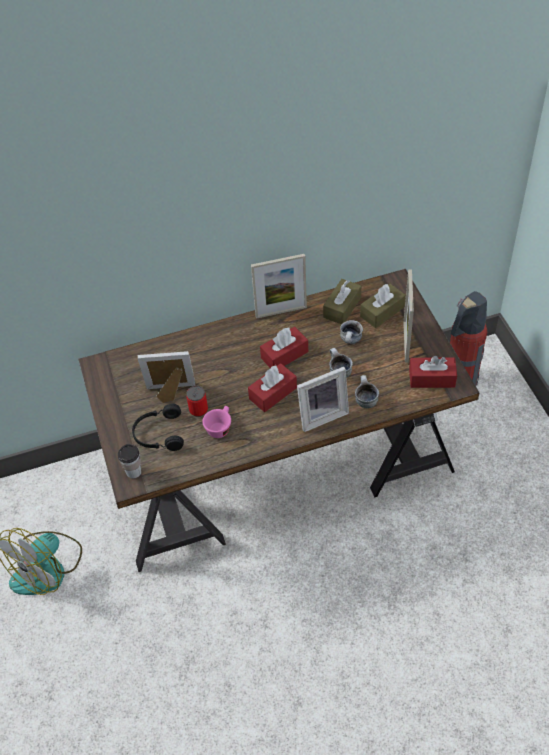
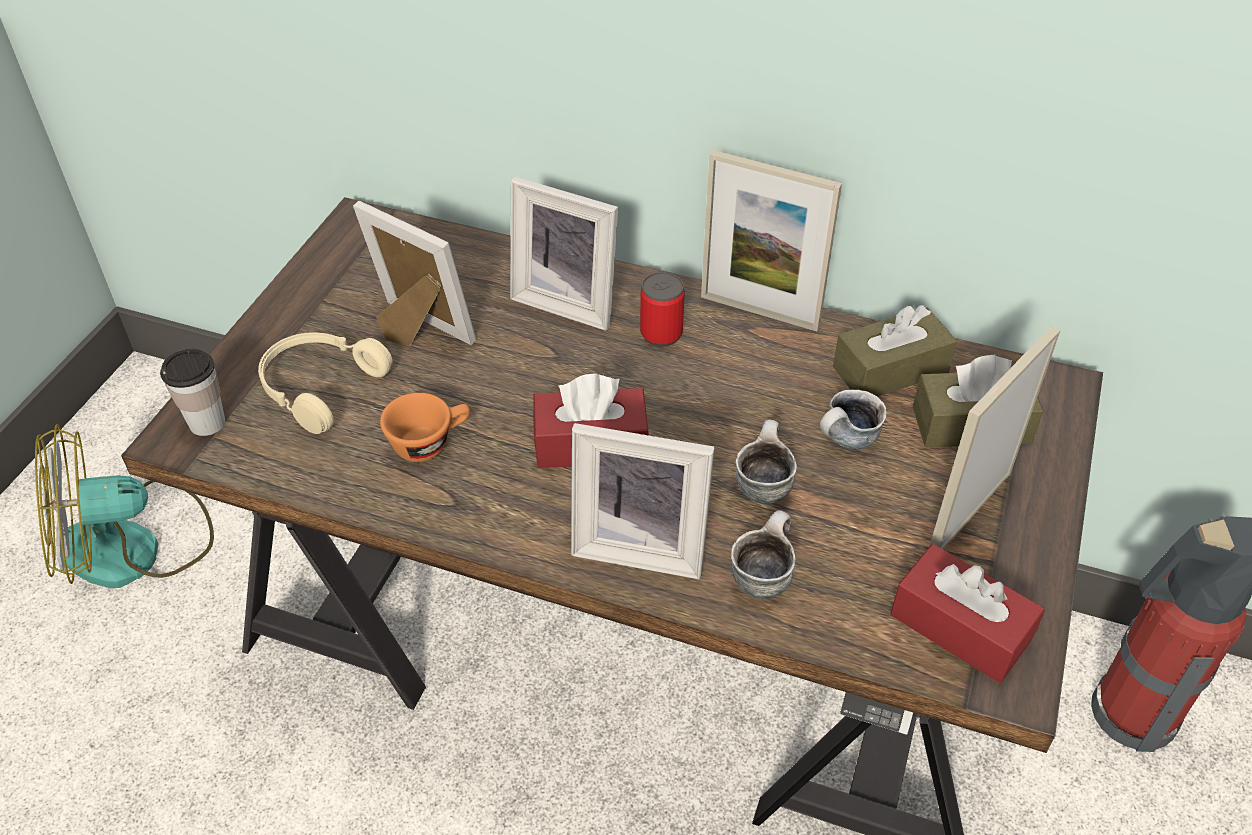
camera: 35 degrees right, 5 degrees down
(158, 434) = (319, 387): black headphones -> beige headphones
(198, 410) = (429, 389): can -> can (661, 334)
(212, 348) = (569, 301): none -> picture frame
(219, 427) = (430, 442): pink cup -> orange cup
(284, 355) = (686, 389): red tissue box -> none

